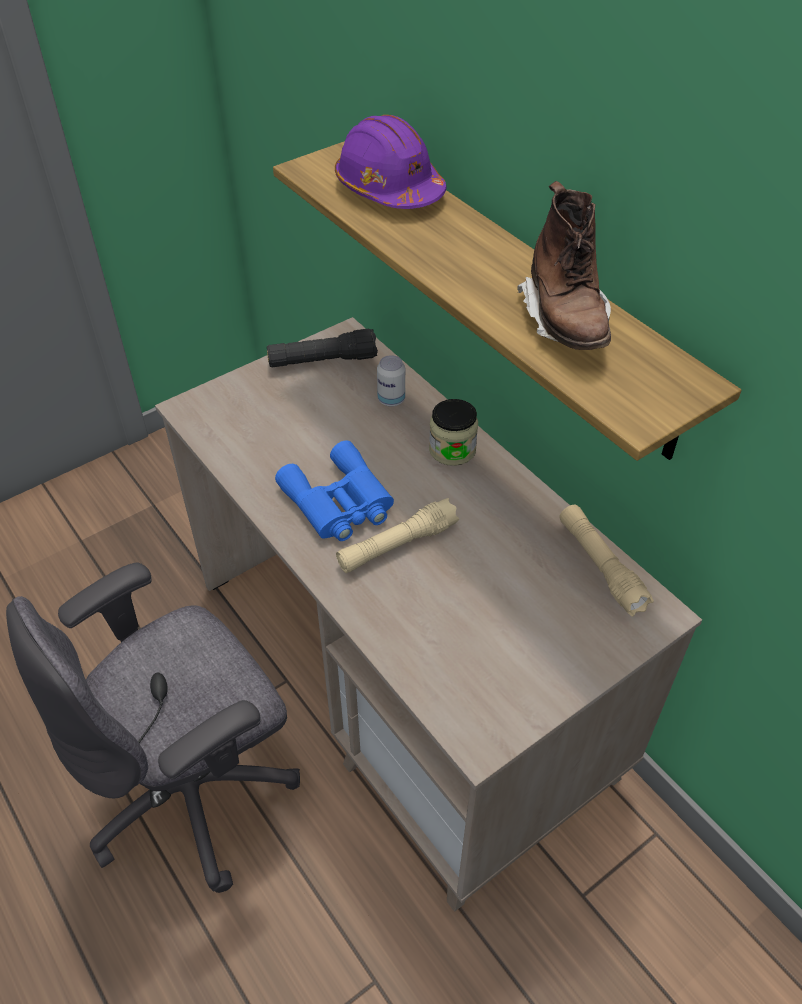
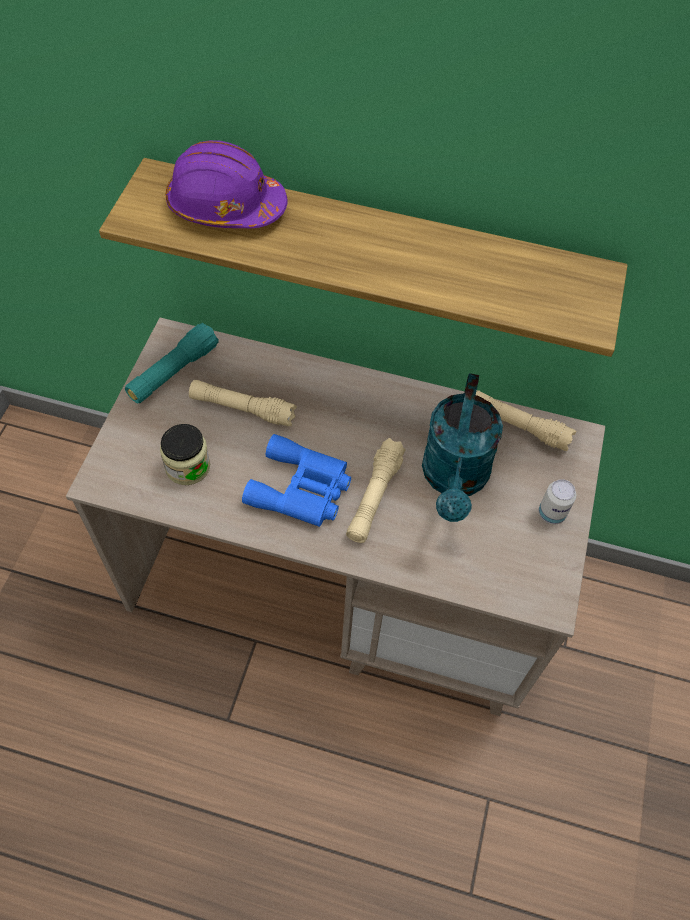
camera: 40 degrees left, 10 degrees up
(196, 791) = (261, 770): grey office chair -> none
(322, 361) = (173, 372): black flashlight -> turquoise flashlight
(351, 415) = (242, 409): none -> beige flashlight
(391, 400) = (261, 377): can -> can (551, 513)
(452, 449) = (344, 394): jar -> jar (188, 466)
(488, 575) = (454, 479): none -> turquoise watering can
(565, 320) = (473, 267): brown boot -> none

